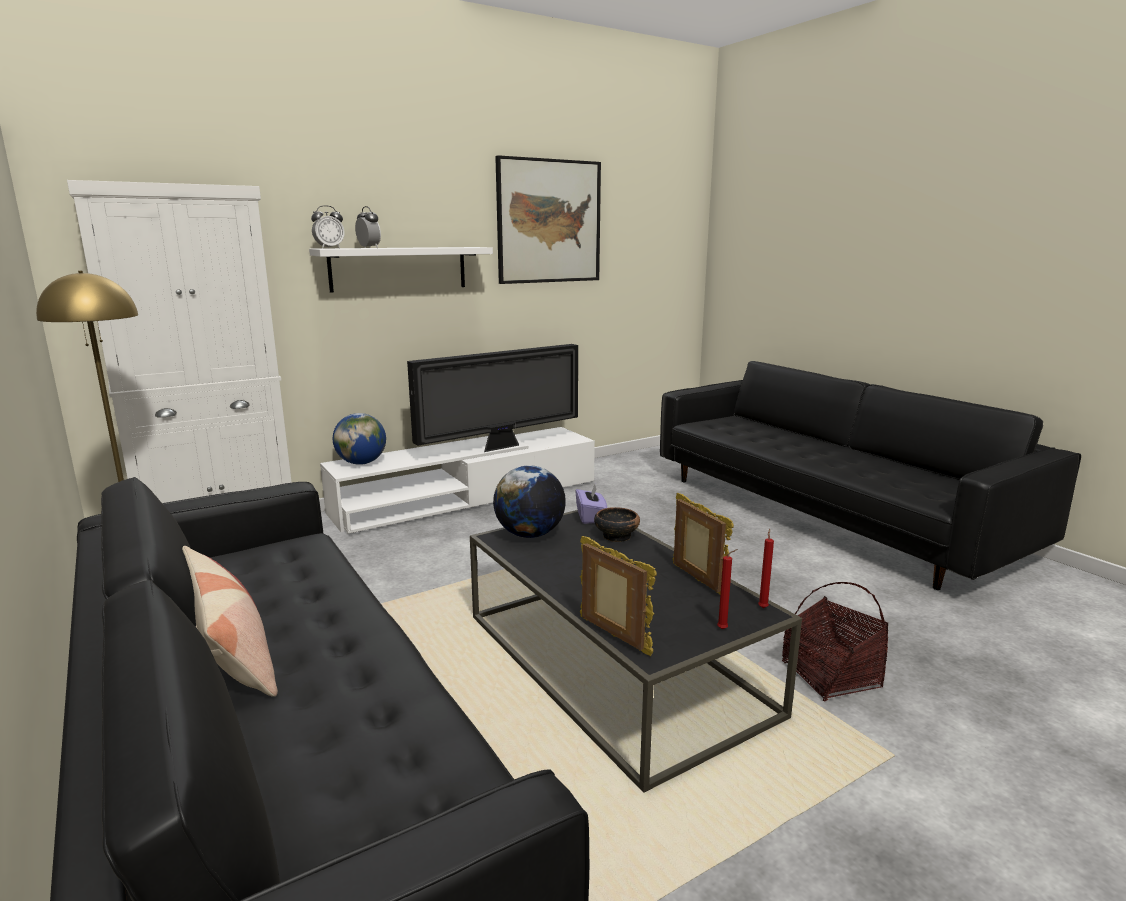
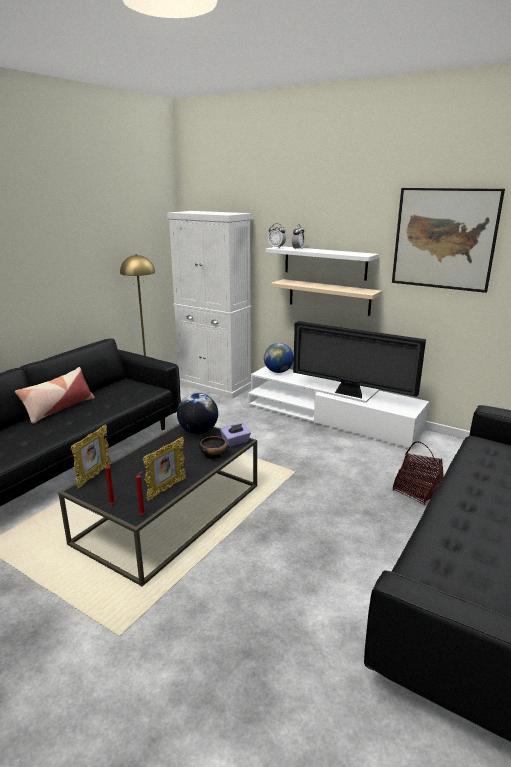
camera: 65 degrees right, 5 degrees up
(412, 321) = (329, 297): none -> beige shelf
(830, 675) = (199, 601): basket -> basket (417, 491)

